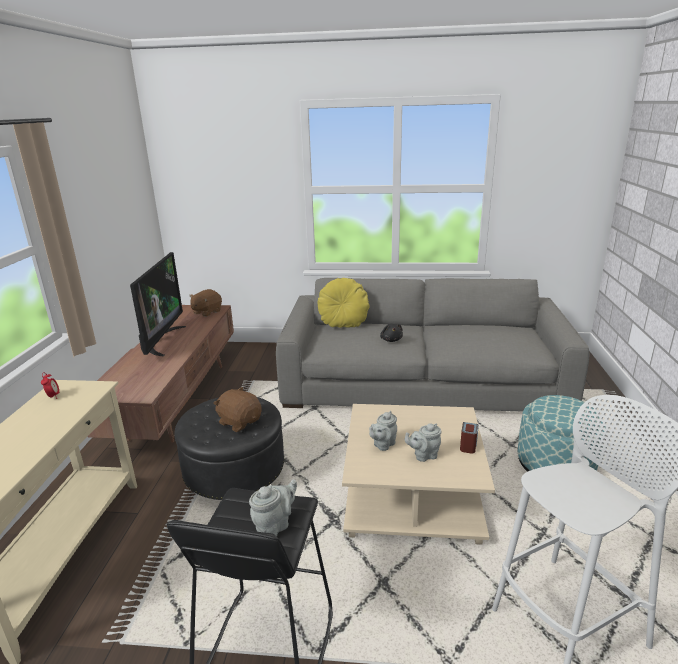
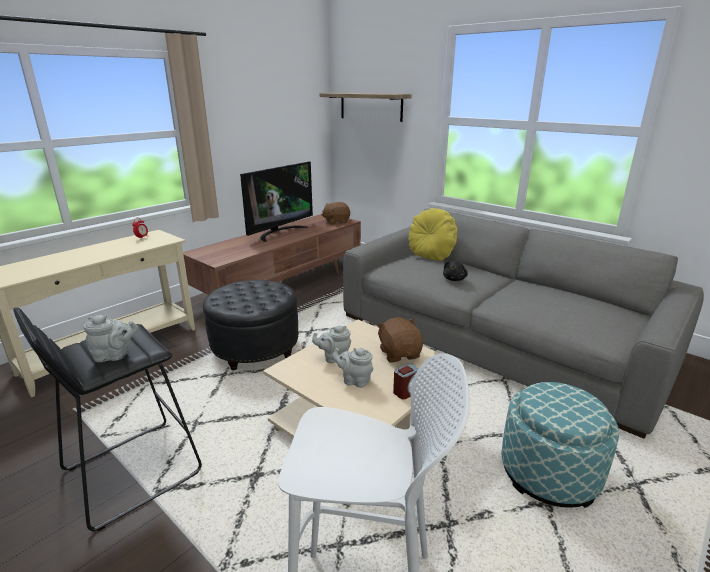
camera: 35 degrees right, 0 degrees up
(213, 181) = (370, 106): none -> shelf
(240, 422) = (254, 300): brown plush toy -> brown plush toy (399, 354)

